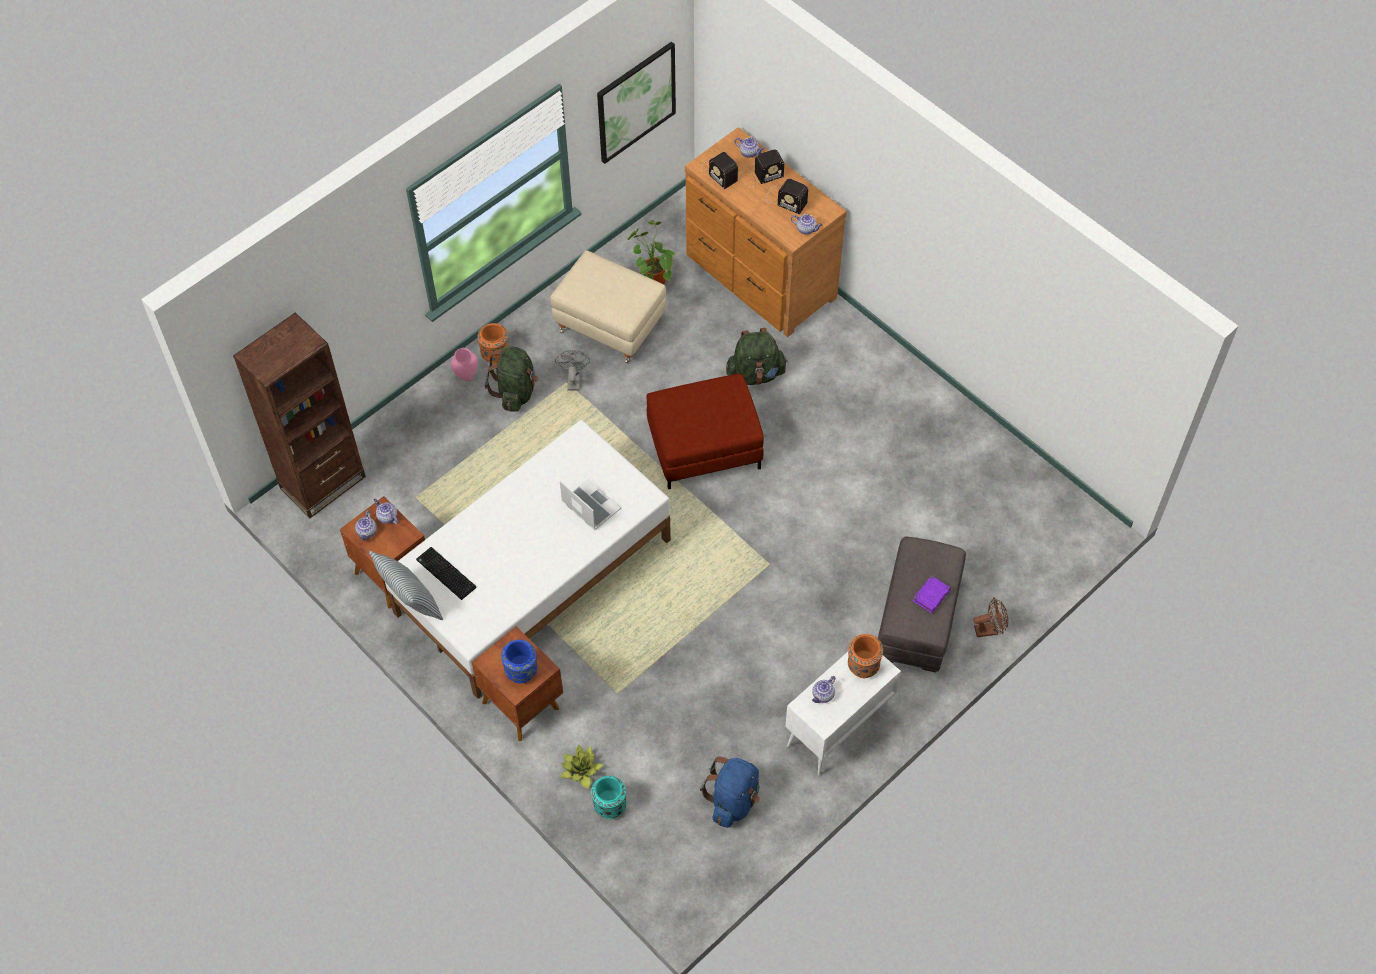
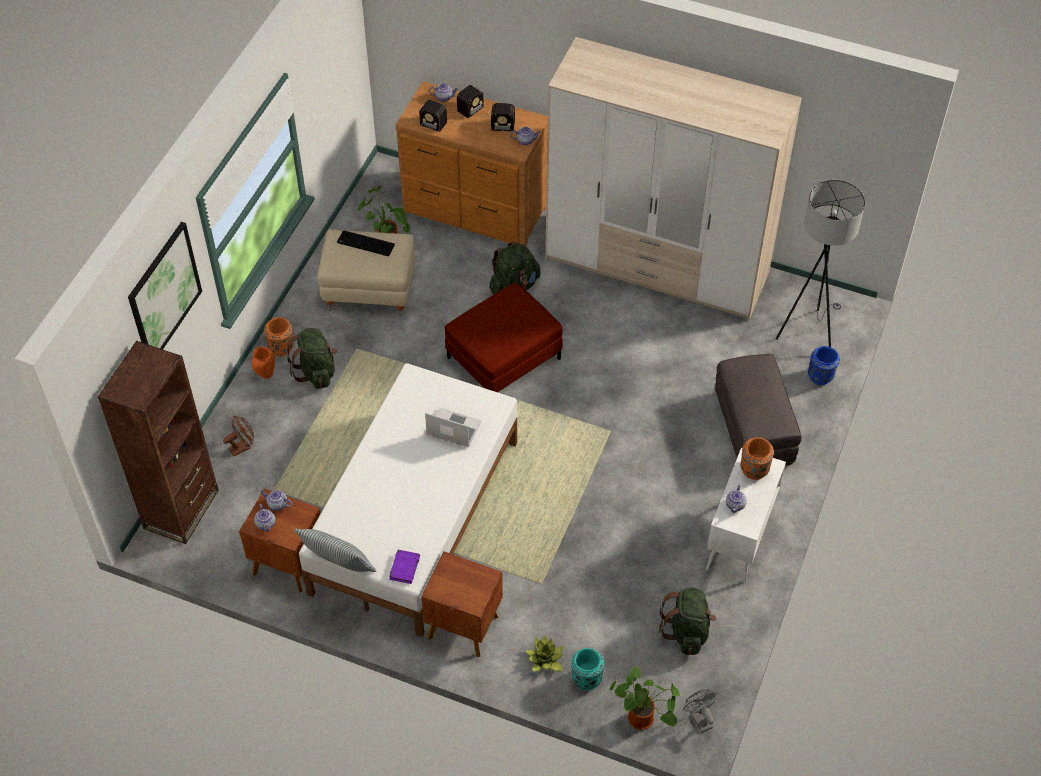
camera: 25 degrees left, 5 degrees down
(445, 574) = (356, 532): keyboard -> keyboard (365, 244)
(466, 376) = (265, 374): pink vase -> orange vase
(521, 672) = (470, 587): blue vase -> blue vase (820, 376)
(573, 379) = (361, 344): grey fan -> grey fan (699, 718)
(636, 102) = (334, 82): picture -> picture (164, 293)
(643, 869) = (644, 718): none -> potted plant
(733, 800) = (687, 631): blue backpack -> green backpack
(914, 406) = (657, 266): none -> wardrobe
(931, 595) = (768, 398): purple book -> purple book (404, 567)
(989, 629) = (814, 415): brown fan -> brown fan (242, 447)
(1036, 536) = (808, 330): none -> grey floor lamp

